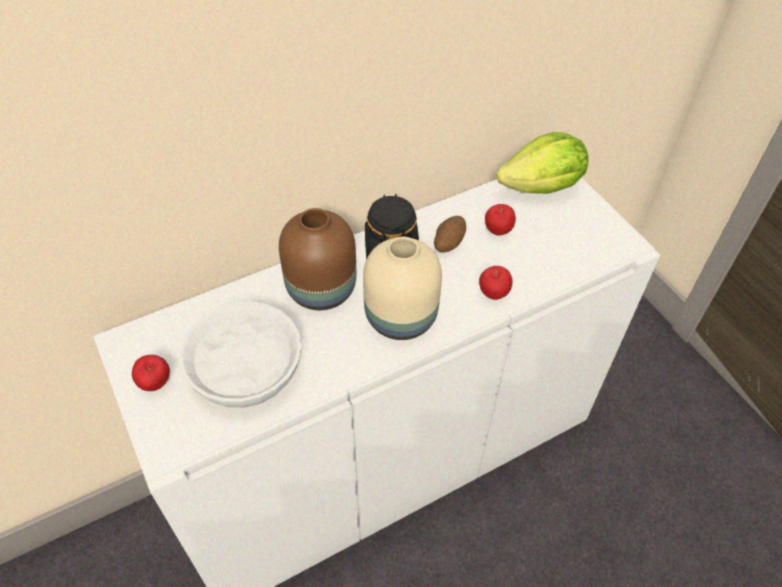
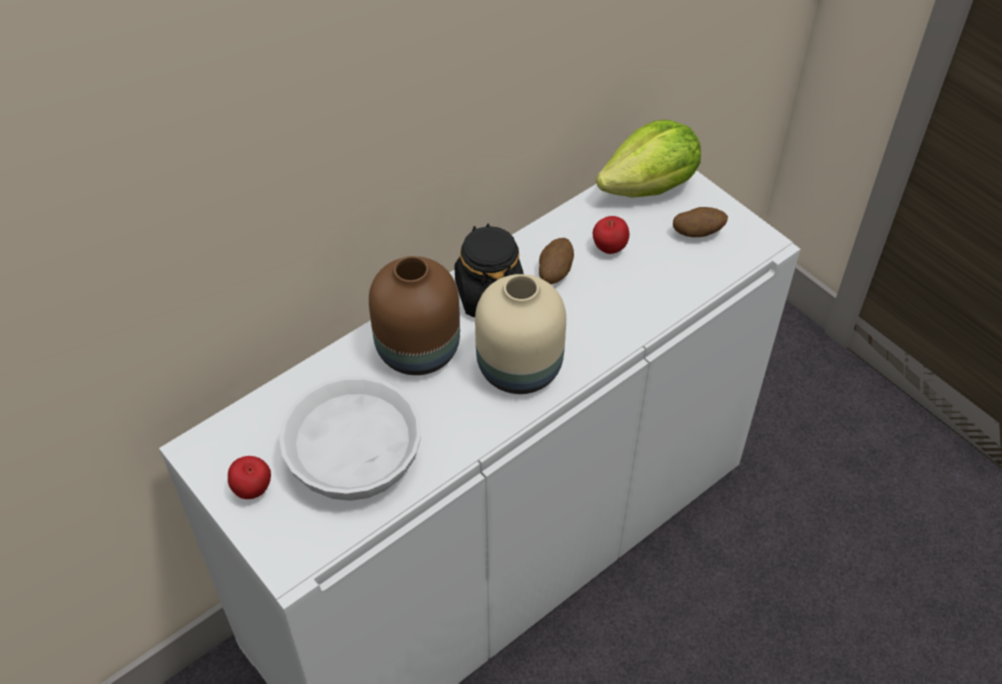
camera: 10 degrees left, 0 degrees up
(493, 294) = (620, 324): apple -> none
(574, 229) = (697, 233): none -> potato

